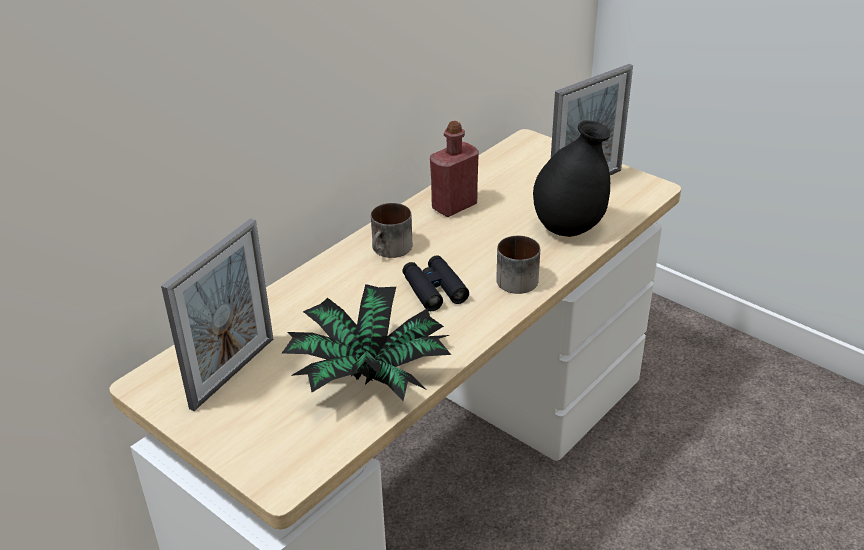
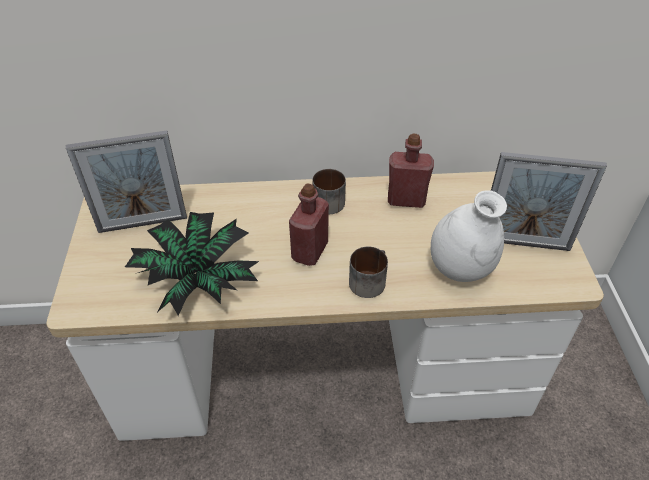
camera: 45 degrees right, 10 degrees up
(434, 289) = (310, 251): black binoculars -> red bottle
(568, 228) = (460, 269): black vase -> white vase

